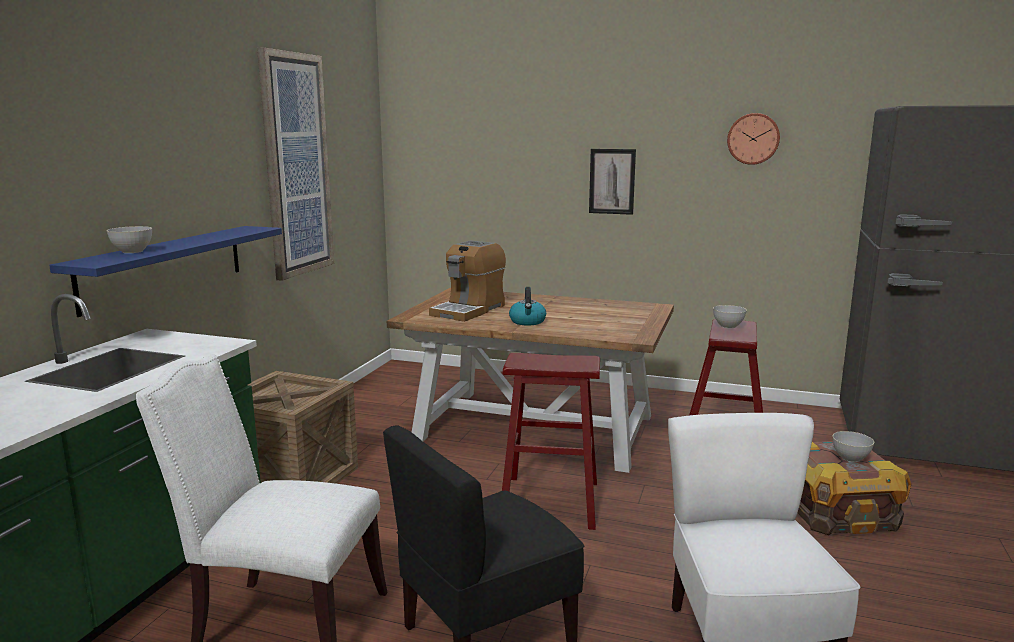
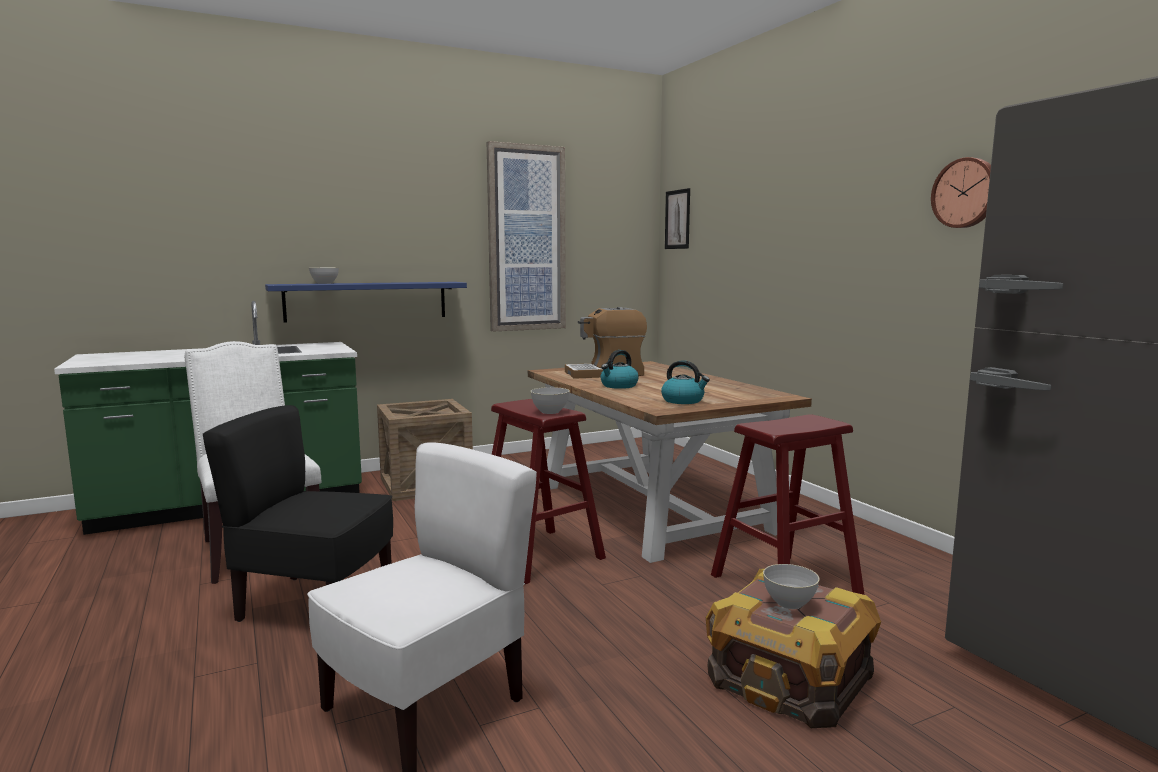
camera: 45 degrees right, 5 degrees down
(612, 181) = (819, 257): picture -> picture (677, 219)
(620, 326) = (683, 401): none -> kettle
(728, 326) = (799, 421): grey bowl -> grey bowl (550, 412)

